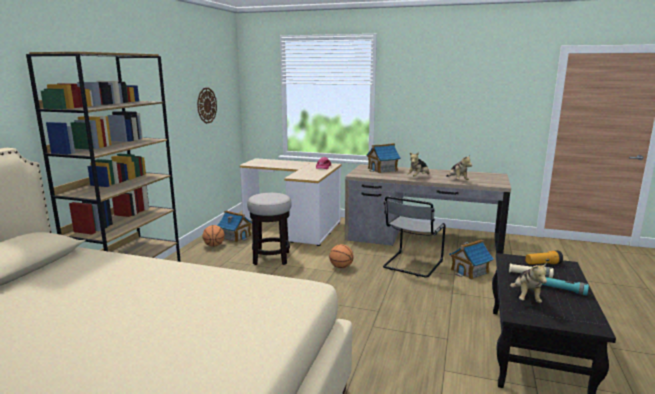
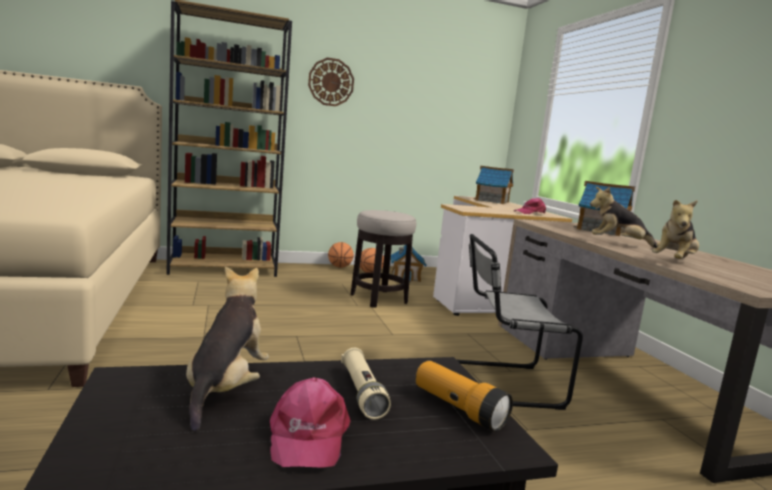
camera: 55 degrees right, 5 degrees down
(206, 105) = (432, 114): wall clock -> wall clock (331, 82)
(341, 267) = (412, 336): basketball -> basketball (339, 267)
(469, 271) = (570, 445): toy house -> toy house (492, 201)
(526, 297) = (226, 388): plush toy -> plush toy turned 120 degrees clockwise
(562, 290) = (307, 435): turquoise flashlight -> pink cap

